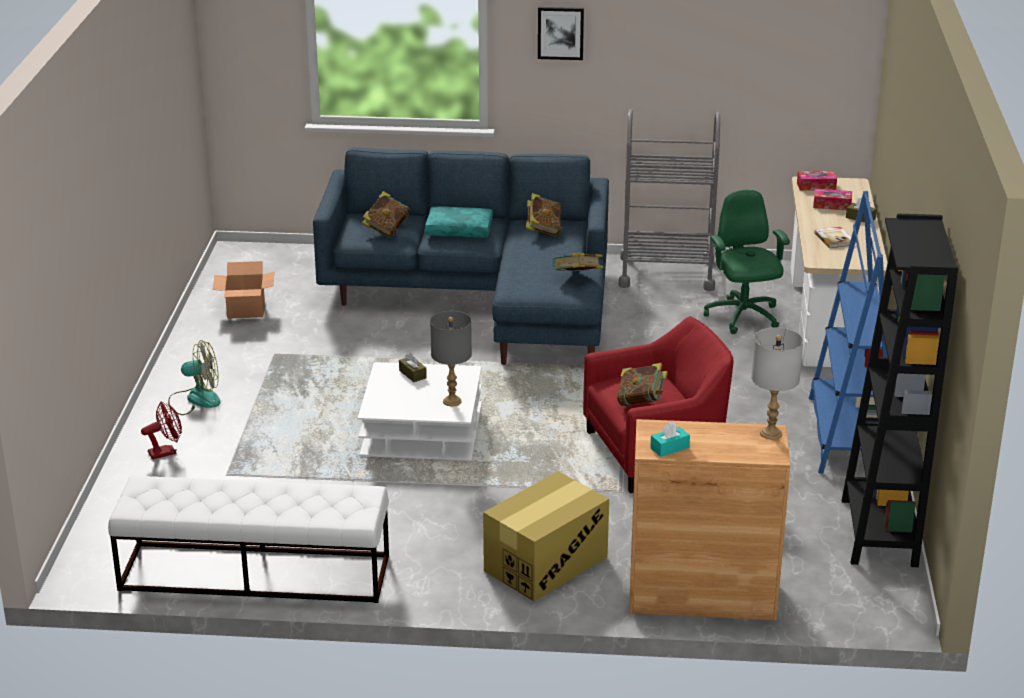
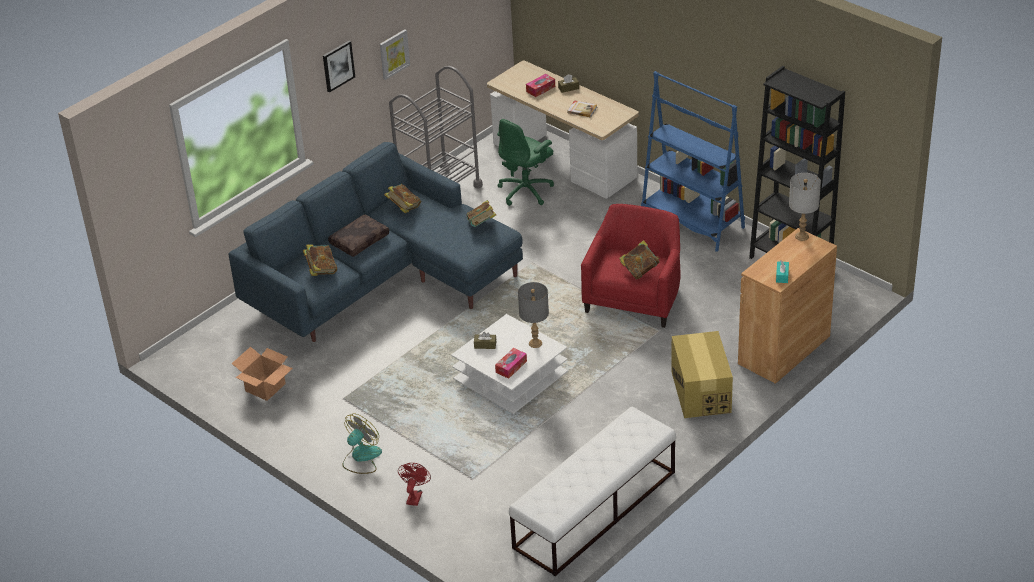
camera: 50 degrees left, 10 degrees up
(459, 229) = (359, 240): turquoise pillow -> brown pillow
(655, 63) = (393, 54): none -> picture
(743, 317) = (526, 191): green office chair -> green office chair turned 75 degrees counterclockwise
(816, 186) = (510, 82): tissue box -> tissue box (511, 367)

